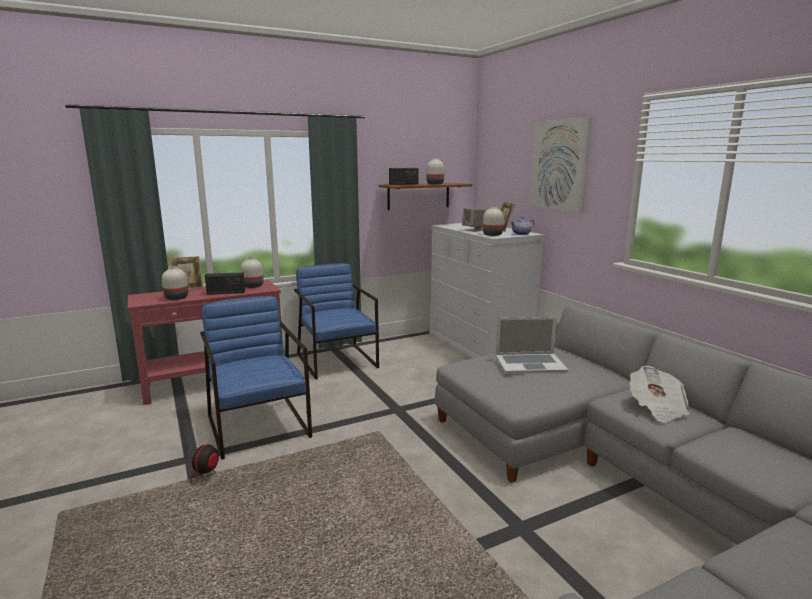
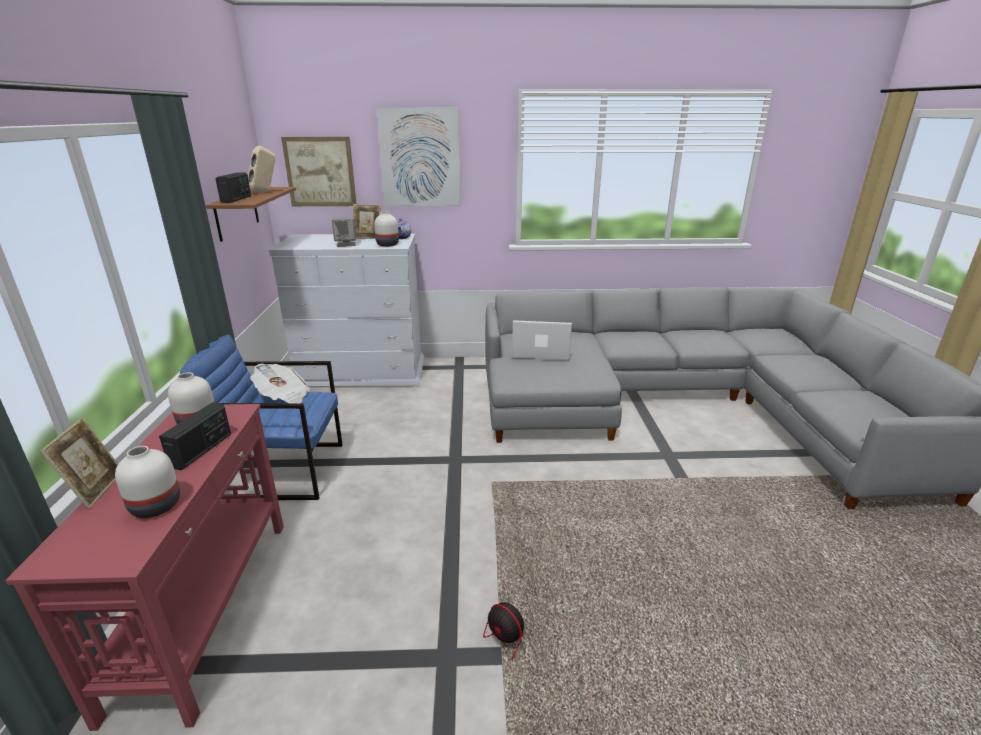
camera: 65 degrees left, 10 degrees up
(258, 426) = (406, 574): blue armchair -> none
(435, 184) = (265, 193): white vase -> beige speaker
(499, 175) = (320, 172): none -> picture
(530, 363) = (541, 351): laptop -> laptop turned 105 degrees counterclockwise
(657, 408) = (640, 339): newspaper -> newspaper (283, 396)

